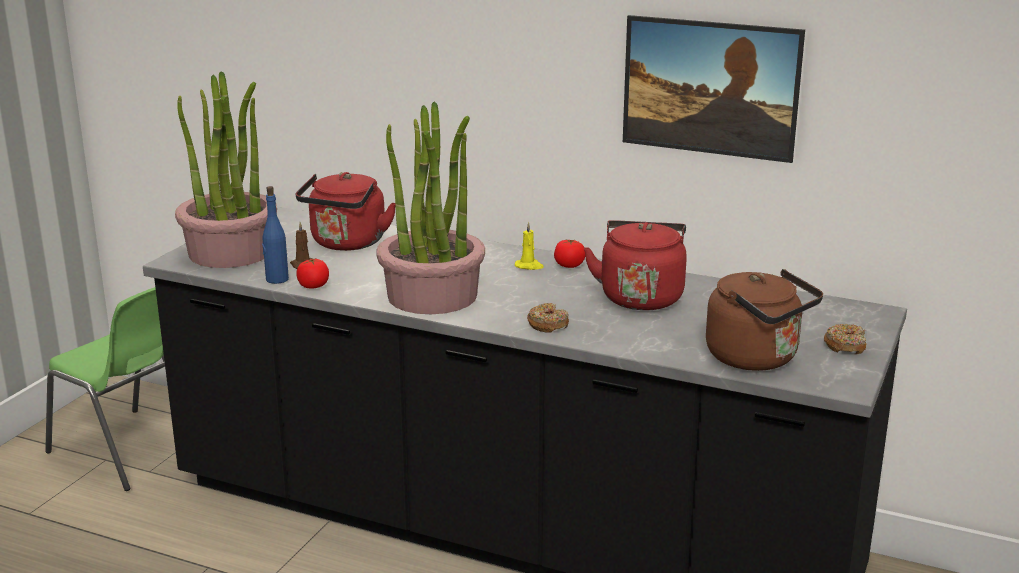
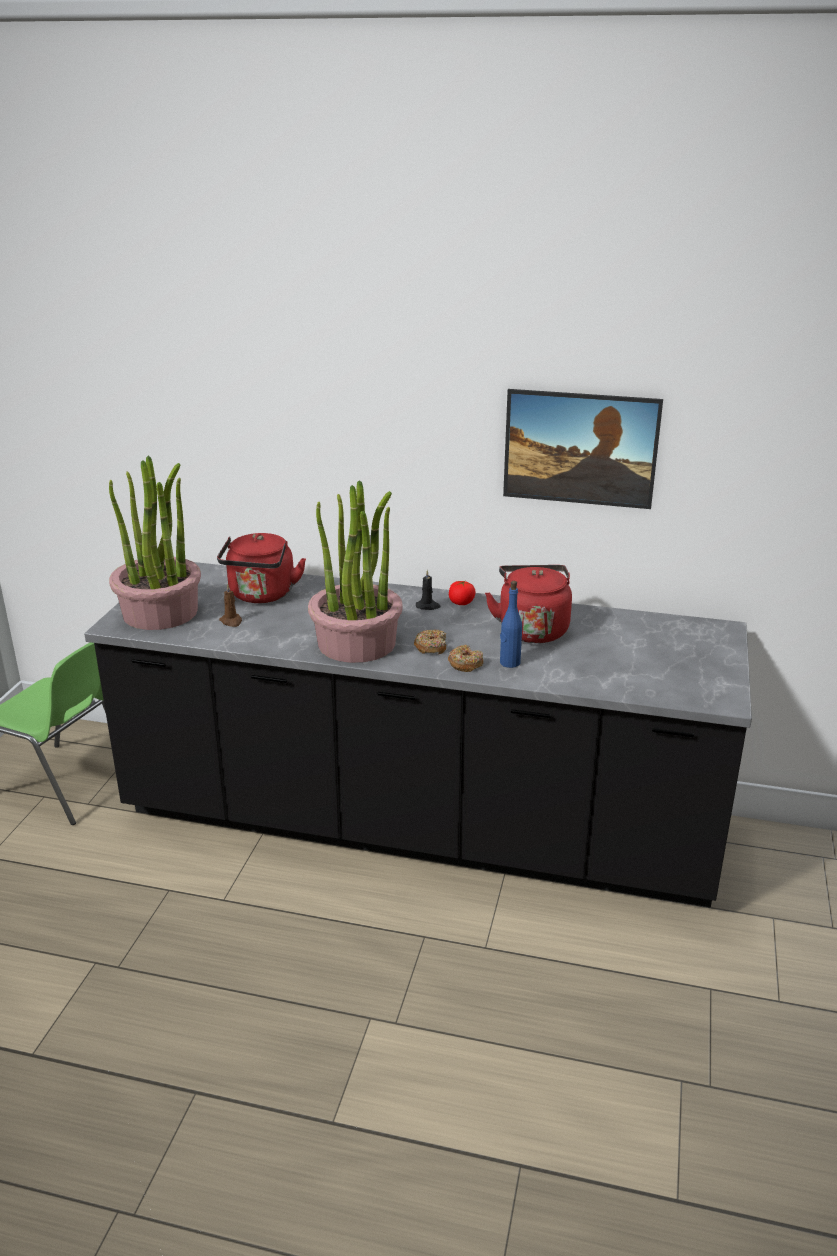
camera: 10 degrees left, 5 degrees up
(276, 279) = (213, 638): blue bottle -> blue bottle (509, 663)
(313, 286) = (249, 641): tomato -> none
(529, 266) = (428, 606): yellow candle -> black candle
(757, 358) = (647, 682): brown kettle -> none
(845, 346) = (712, 663): donut -> donut (431, 647)

